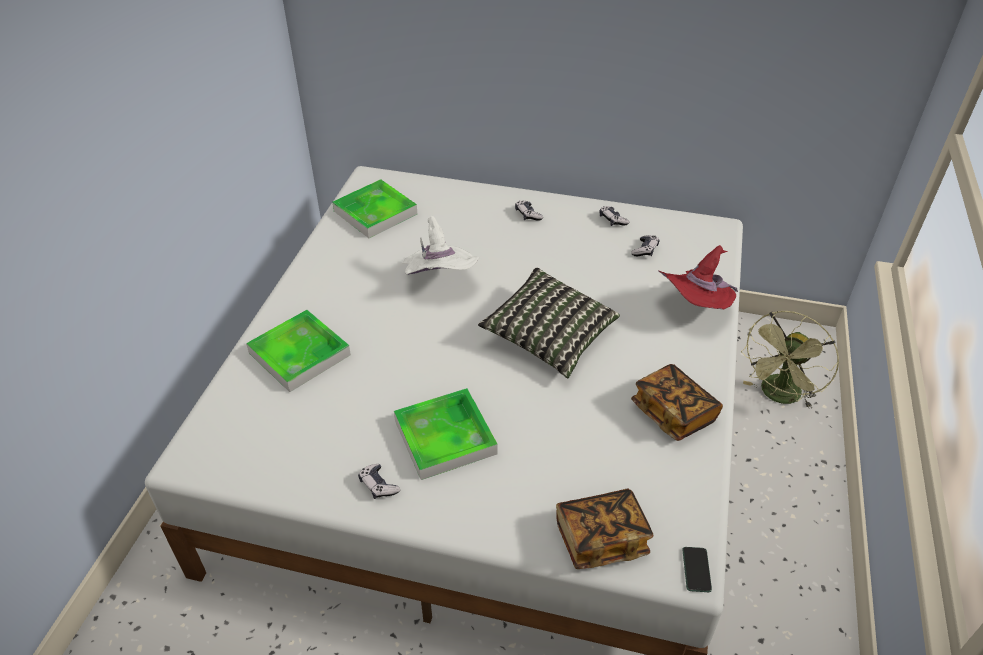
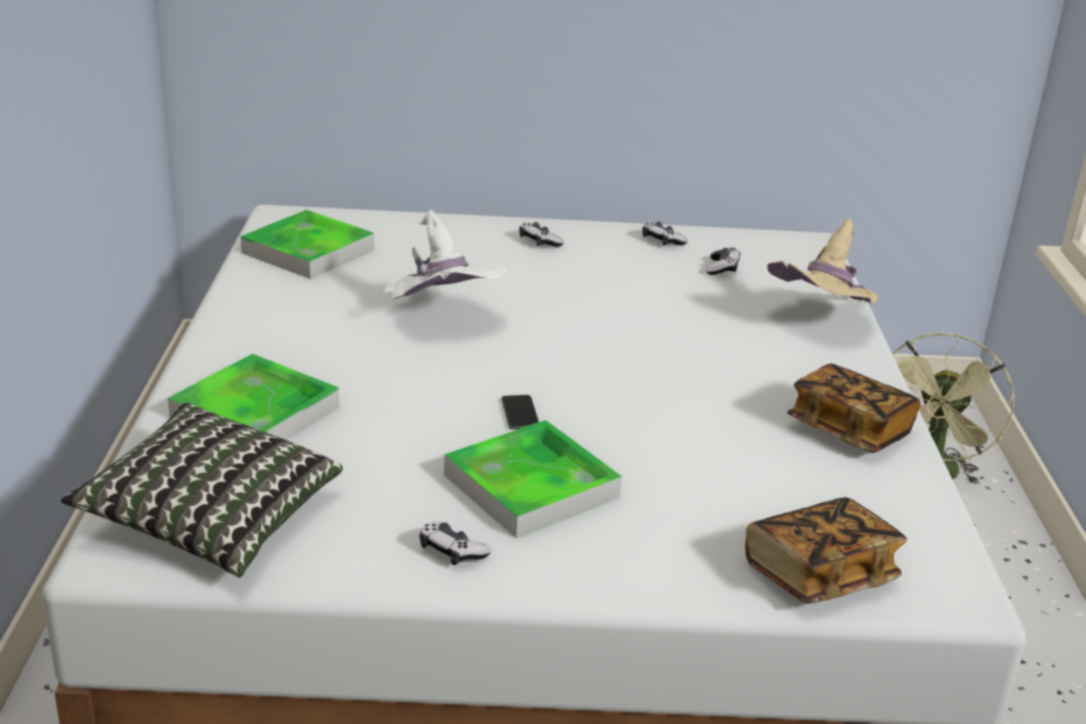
camera: 15 degrees left, 15 degrees down
(549, 336) = (633, 364): pillow -> pillow (213, 519)
(696, 309) = (822, 322): red hat -> beige hat
(696, 570) = (970, 593): phone -> phone (520, 413)

